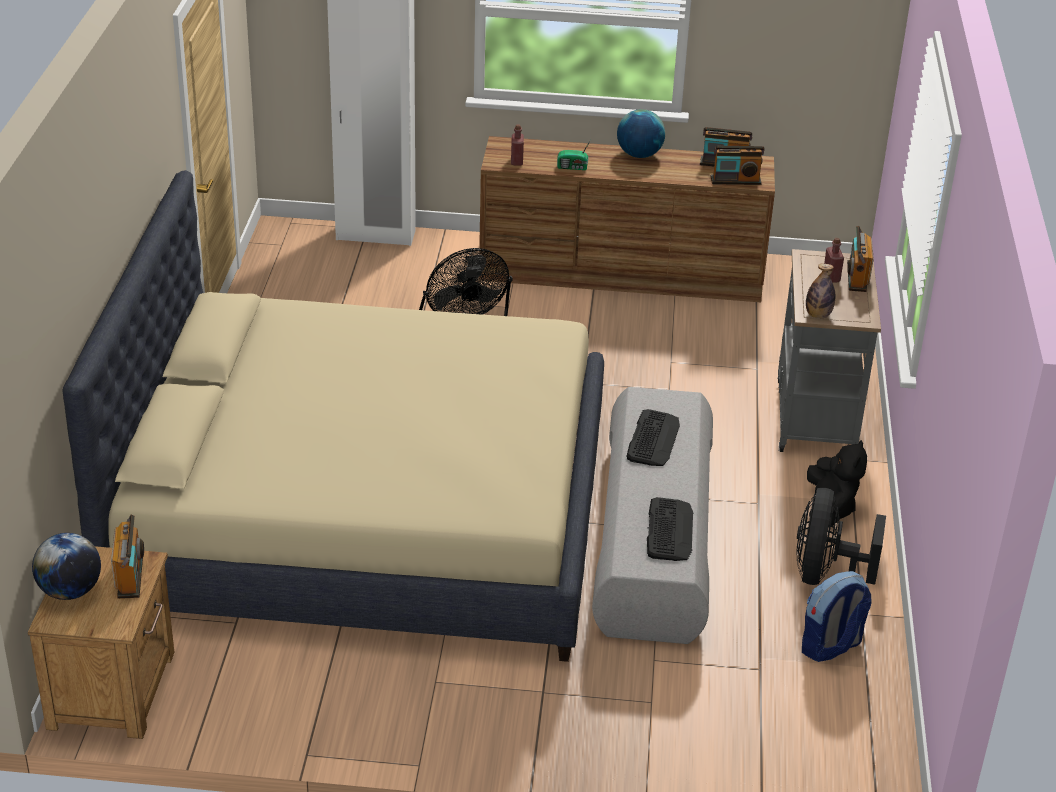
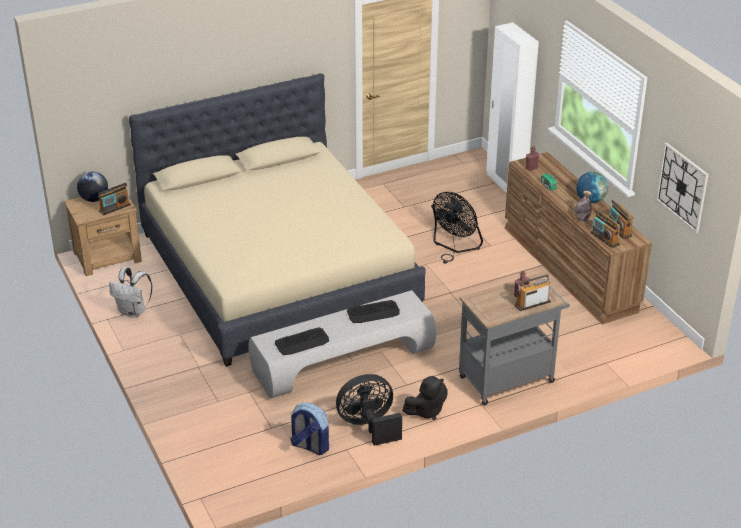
camera: 60 degrees right, 0 degrees up
(316, 714) = (133, 311): none -> white backpack
(802, 56) = (682, 187): none -> wall clock
(818, 315) = (475, 302): bottle -> bottle (582, 219)

